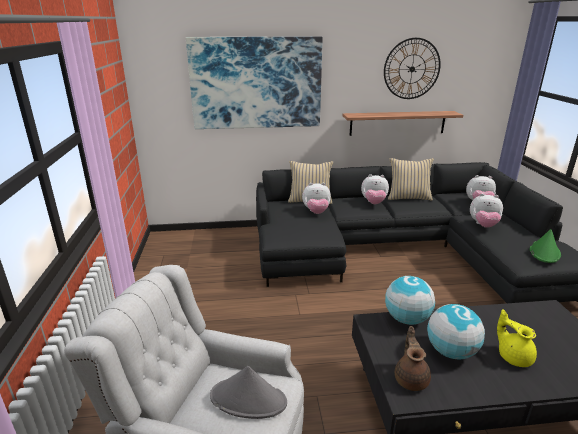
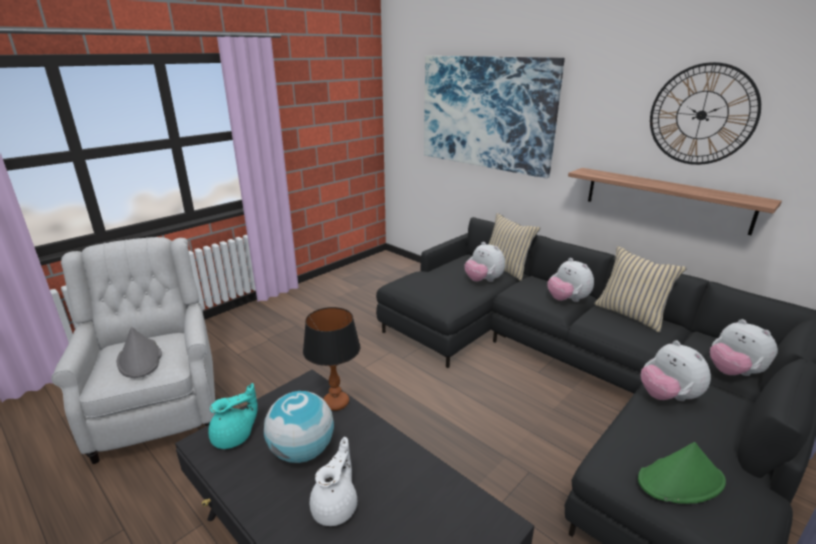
camera: 50 degrees right, 0 degrees up
(407, 319) = (335, 403): globe -> table lamp
(411, 378) = (234, 437): brown teapot -> turquoise teapot
(513, 356) = (336, 507): yellow teapot -> white teapot

